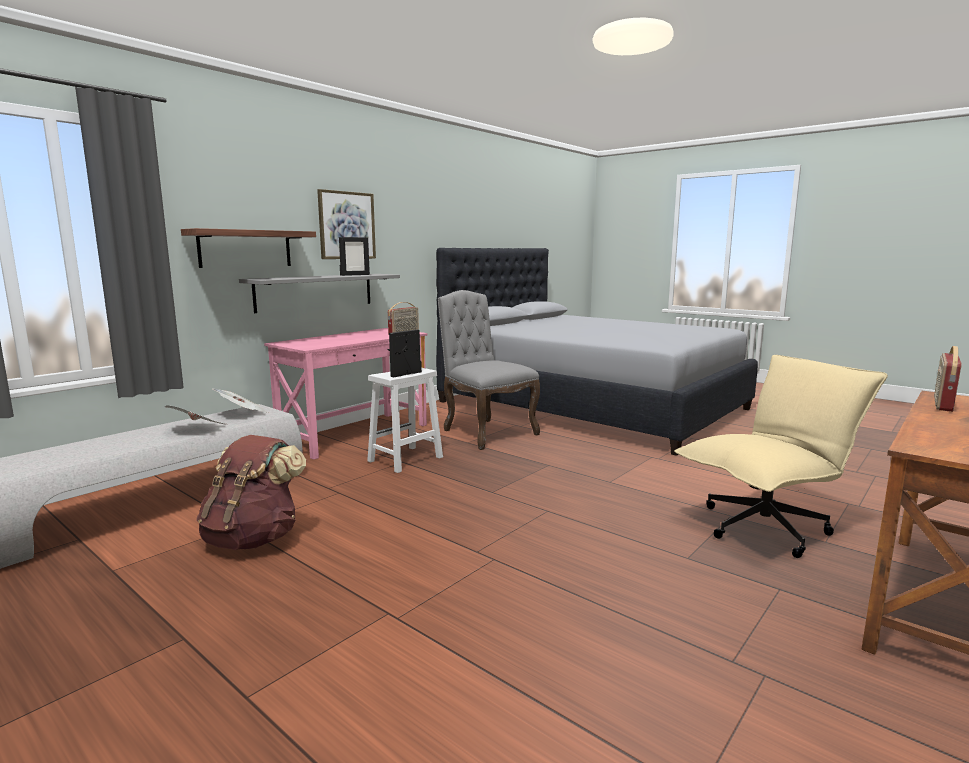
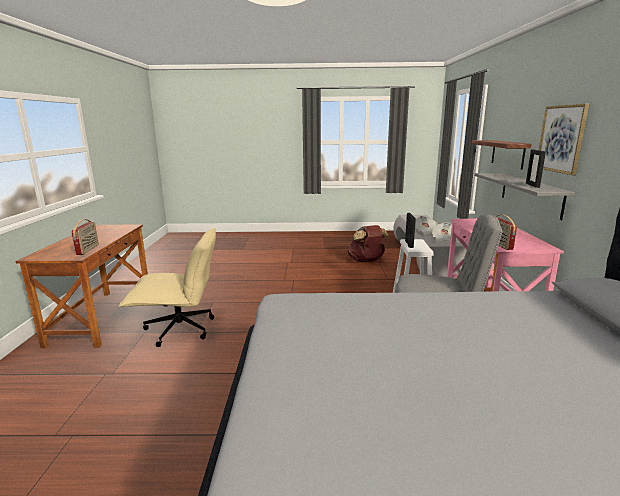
camera: 140 degrees right, 5 degrees up
(762, 528) = (179, 329): beige office chair -> beige office chair turned 120 degrees counterclockwise

